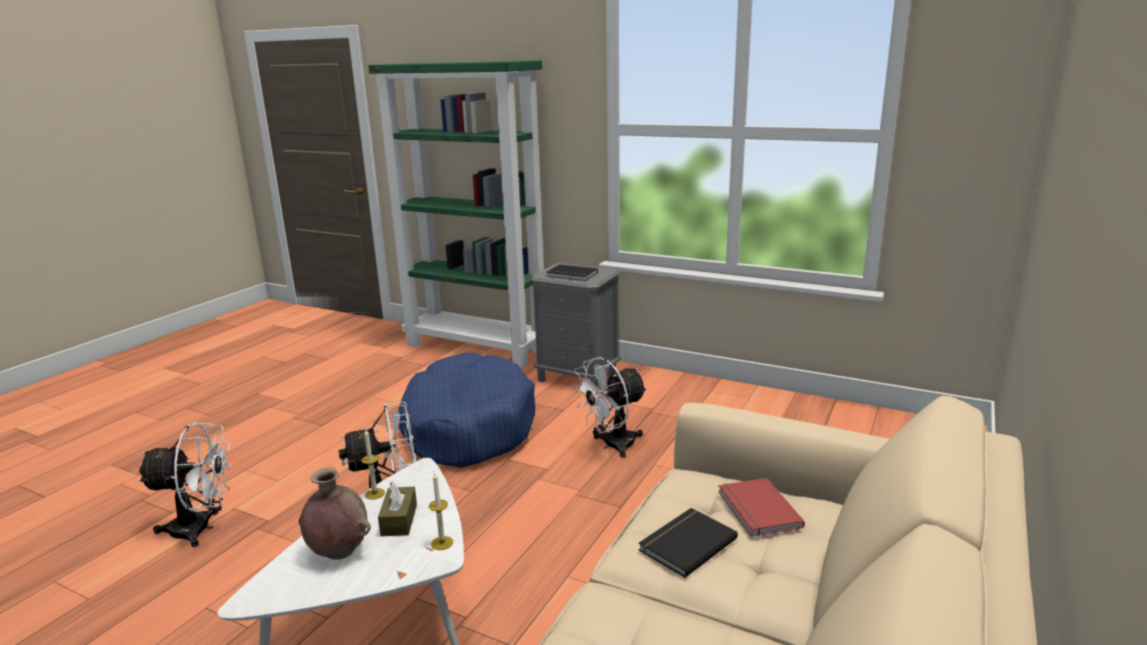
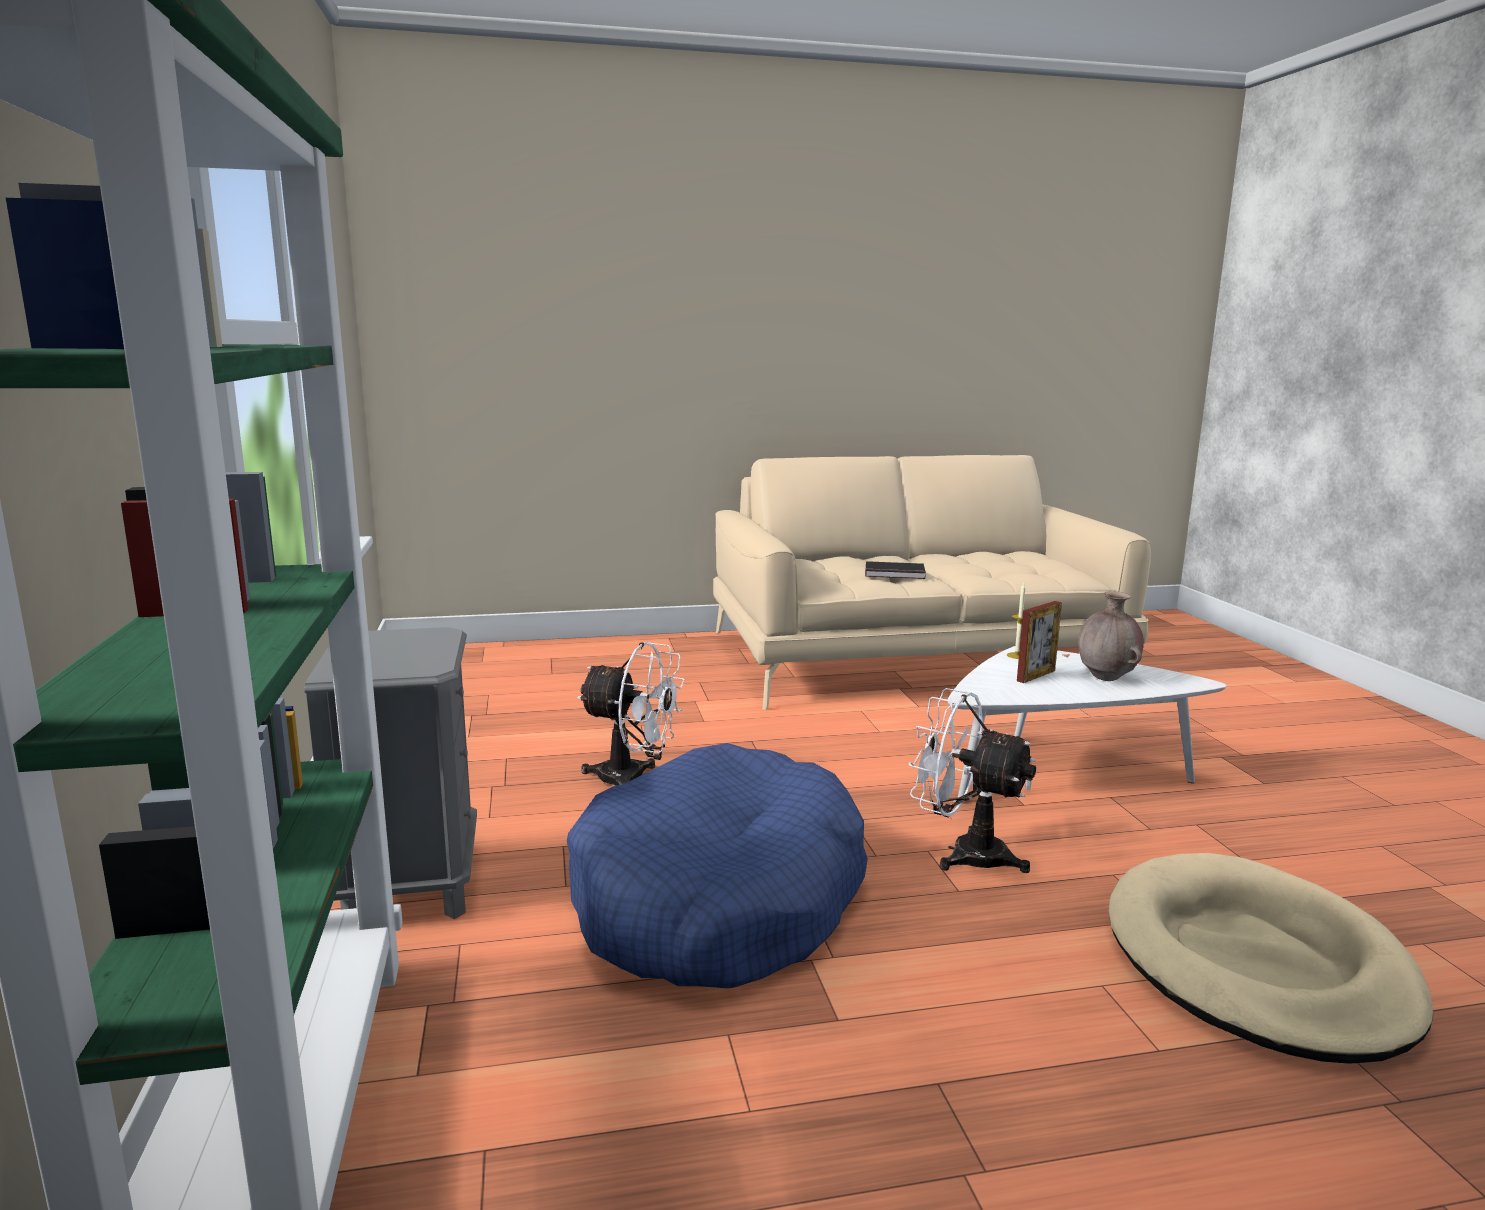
camera: 130 degrees left, 5 degrees down
(201, 529) = (1256, 963): white fan -> beige dog bed
(374, 494) = (1039, 697): candle -> none
(399, 520) = (1036, 676): brown tissue box -> picture frame
(571, 275) = (408, 649): black book -> none
(756, 510) = (828, 567): red book -> none

